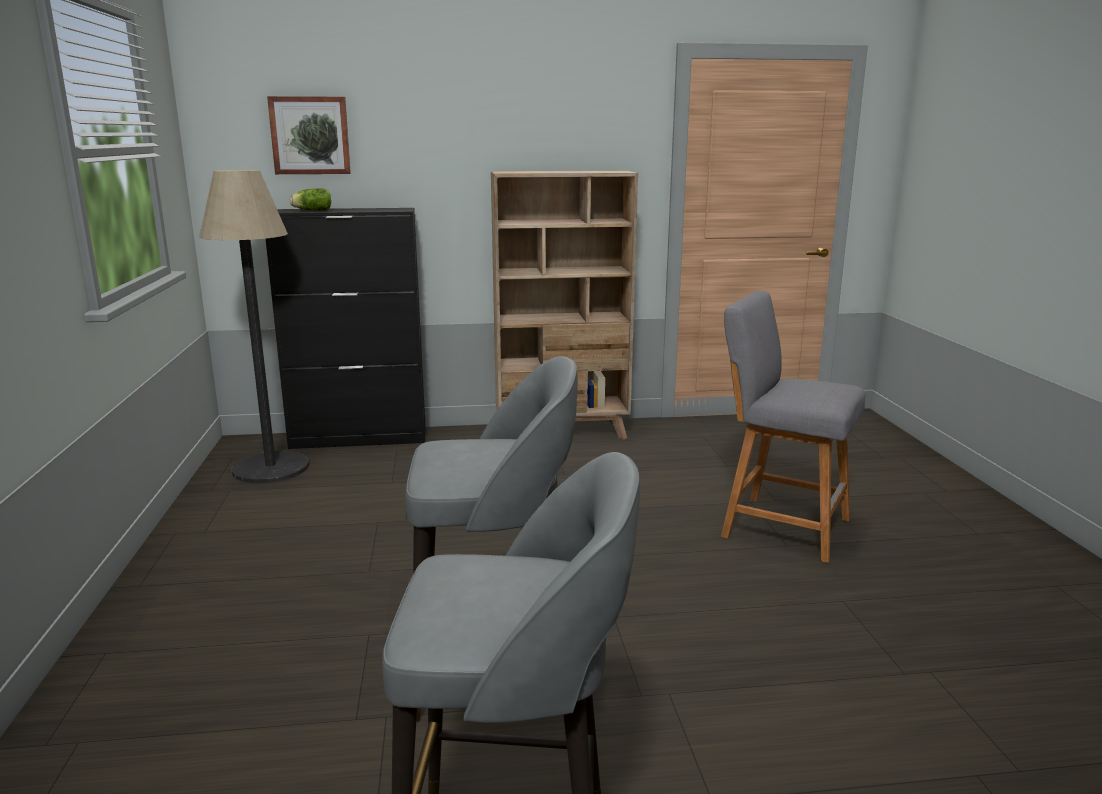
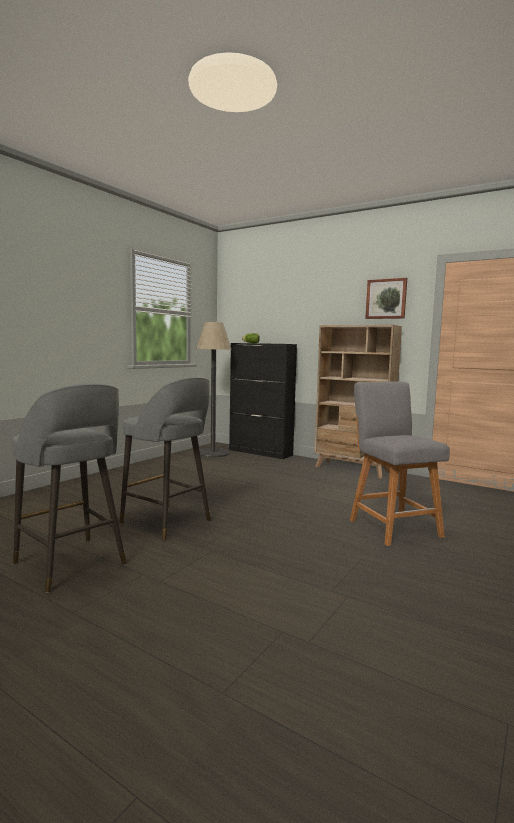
camera: 40 degrees right, 10 degrees down
(310, 135) = (260, 311): picture -> picture (386, 299)

